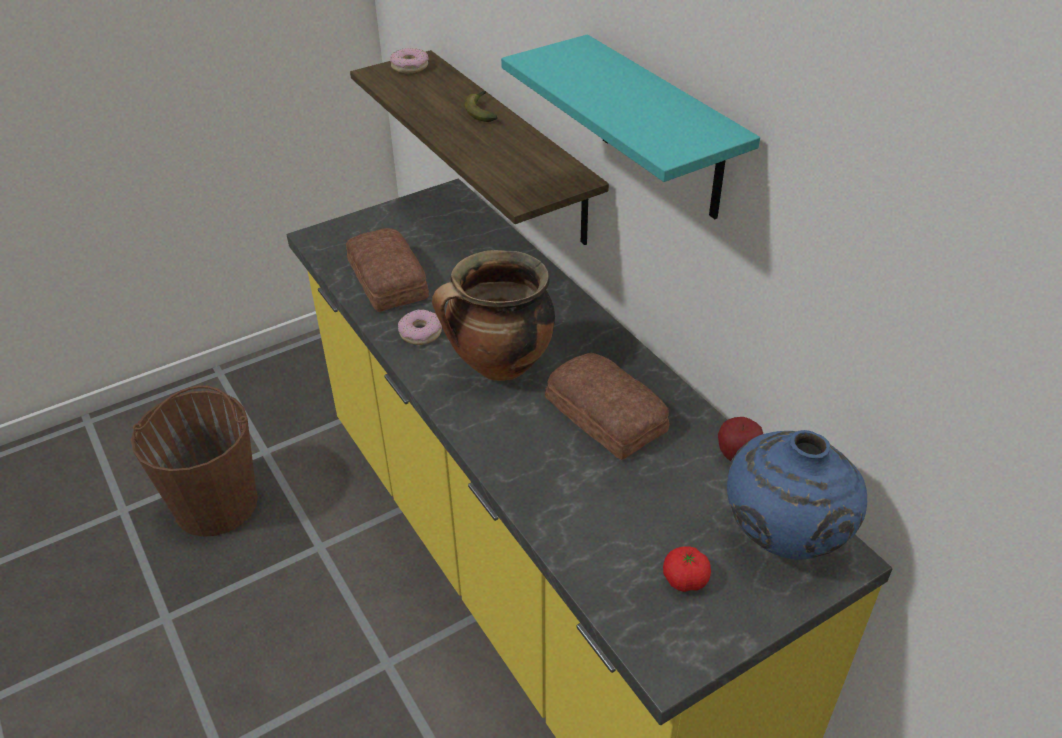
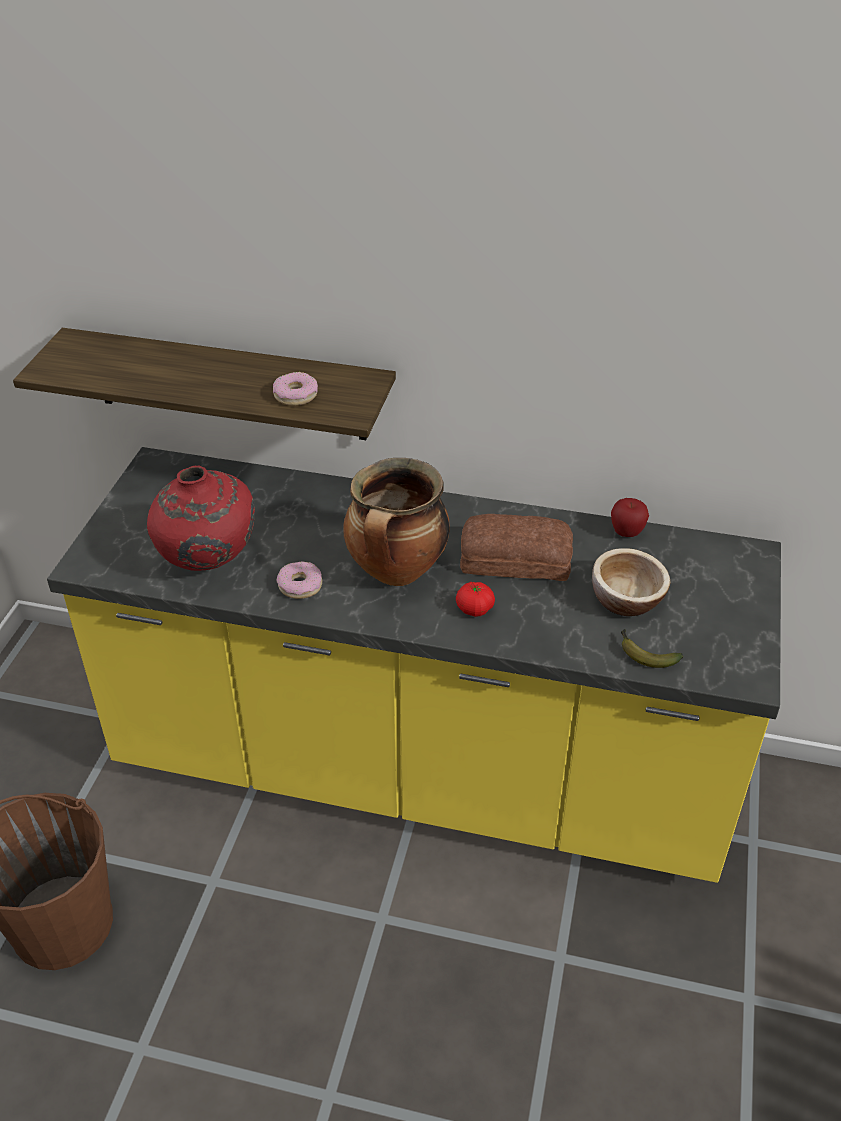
camera: 45 degrees left, 0 degrees up
(386, 280) = (208, 563): bread -> red vase
(410, 67) = (69, 350): donut -> donut (295, 395)
(481, 111) = (203, 361): banana -> banana (644, 654)
(653, 512) = (626, 599): none -> bowl
(662, 130) = (467, 301): turquoise shelf -> none
(685, 579) = (695, 625): tomato -> tomato (474, 609)
(782, 539) = (712, 565): blue vase -> none

